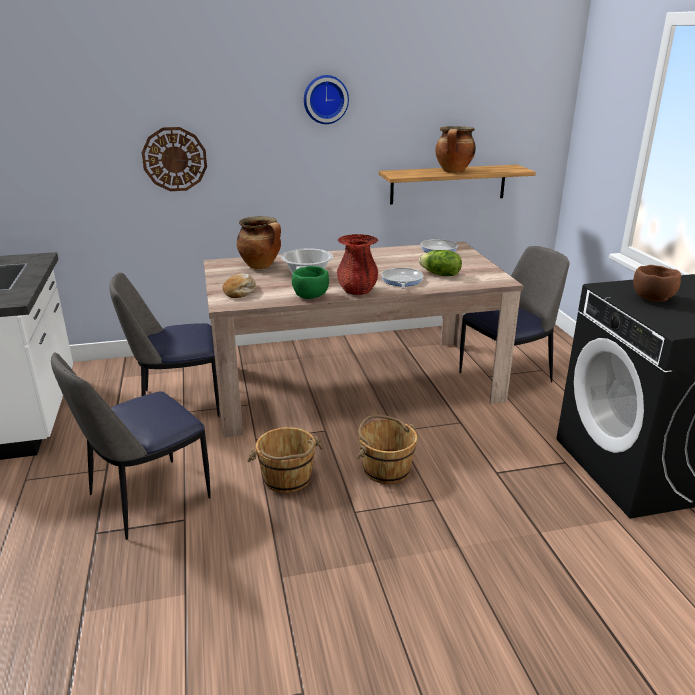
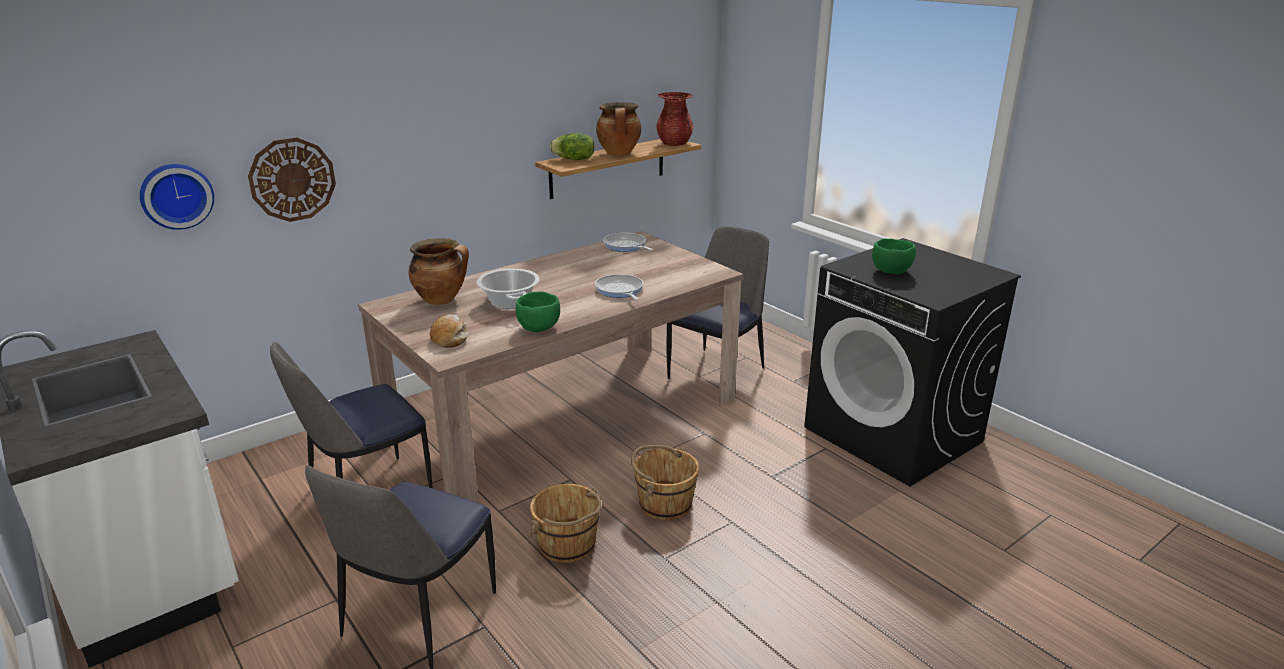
camera: 25 degrees left, 0 degrees up
(325, 99) = (470, 85): wall clock -> wall clock (176, 195)
(357, 290) = (583, 311): red vase -> red vase (674, 143)
(440, 275) = (653, 276): lettuce -> lettuce (574, 159)
(652, 299) = (891, 272): brown bowl -> green bowl

